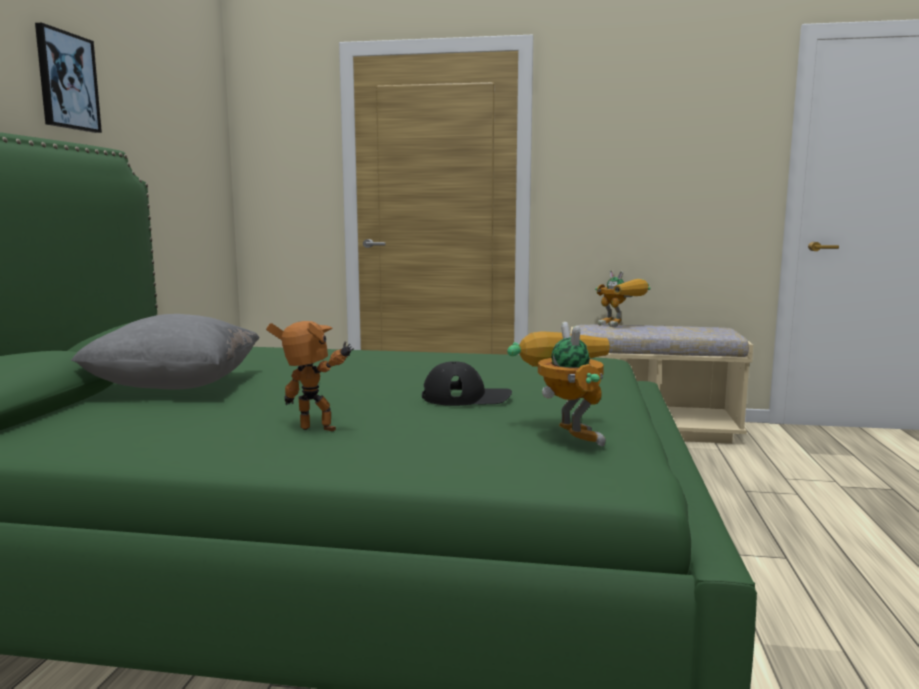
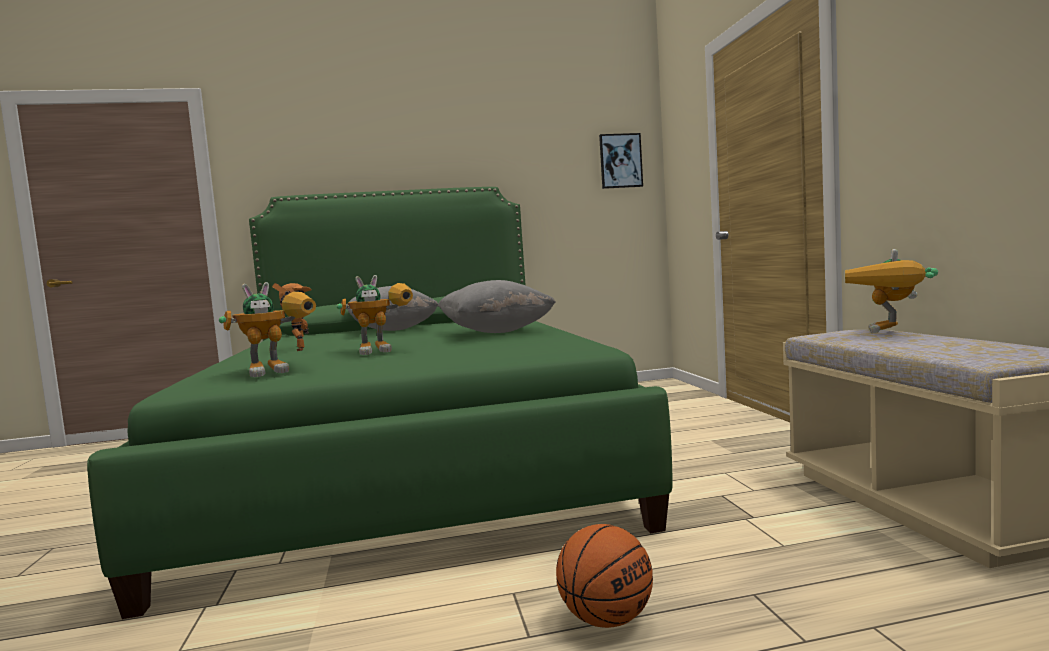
camera: 70 degrees right, 5 degrees down
(67, 81) = (468, 150): picture -> picture (620, 161)
(394, 363) = (495, 332): none -> grey pillow
(466, 397) = (387, 350): black cap -> toy robot
(768, 531) = (607, 619): none -> basketball

